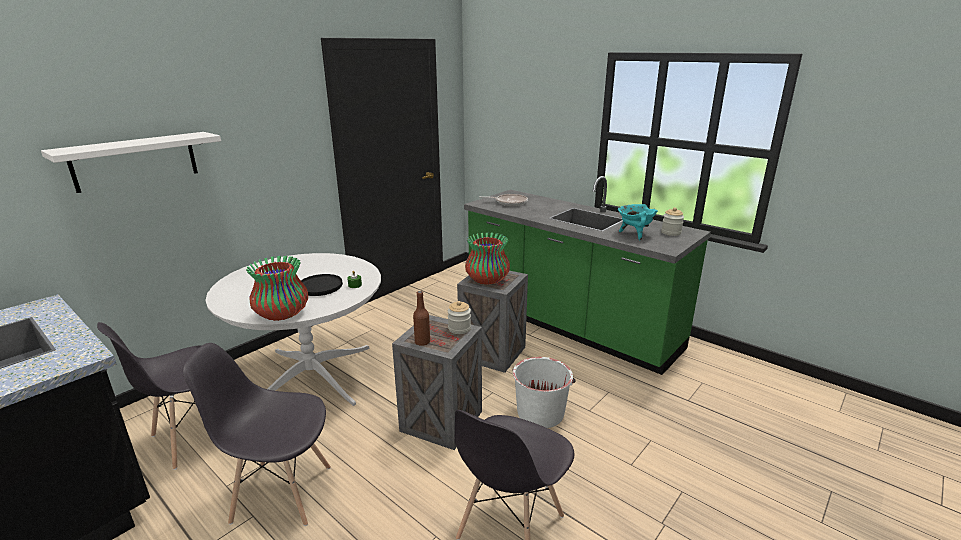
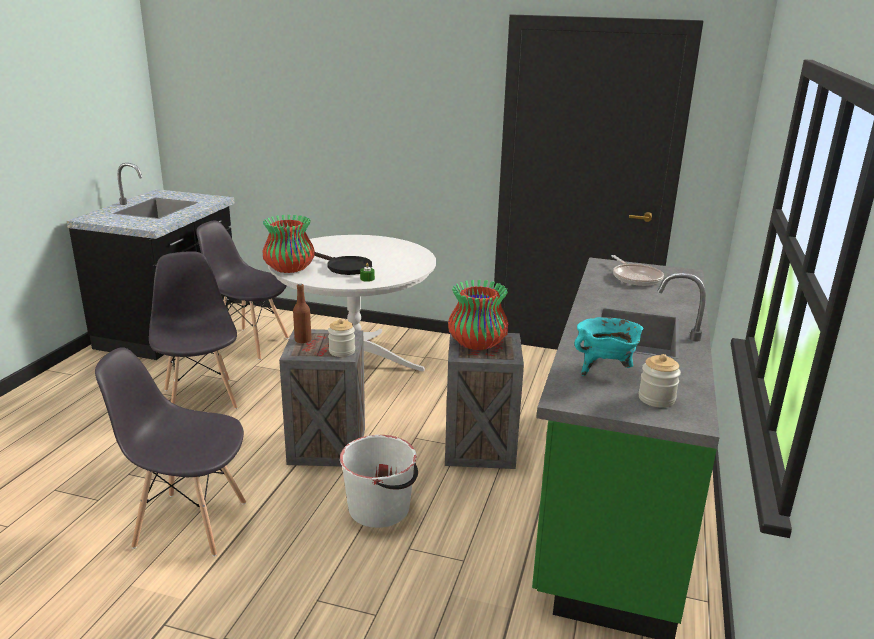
camera: 65 degrees right, 0 degrees up
(135, 161) = (311, 113): white shelf -> none

